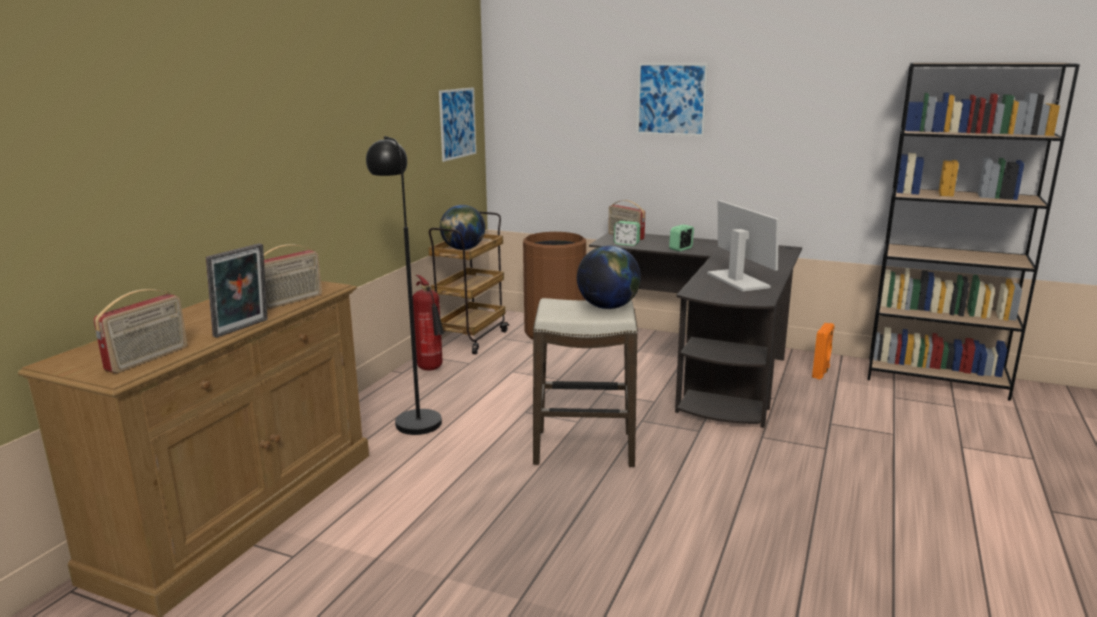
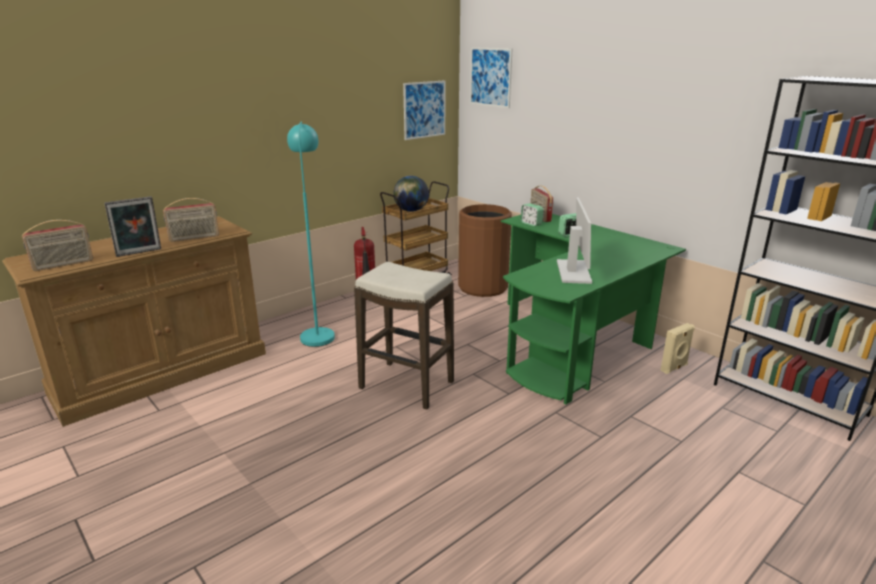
camera: 25 degrees right, 5 degrees up
(412, 418) = (318, 333): black floor lamp -> turquoise floor lamp
(608, 307) = (420, 277): globe -> none
(671, 99) = (589, 99): picture -> picture (490, 77)
(705, 366) = (574, 340): black desk -> green desk
(821, 373) = (674, 368): orange speaker -> beige speaker

